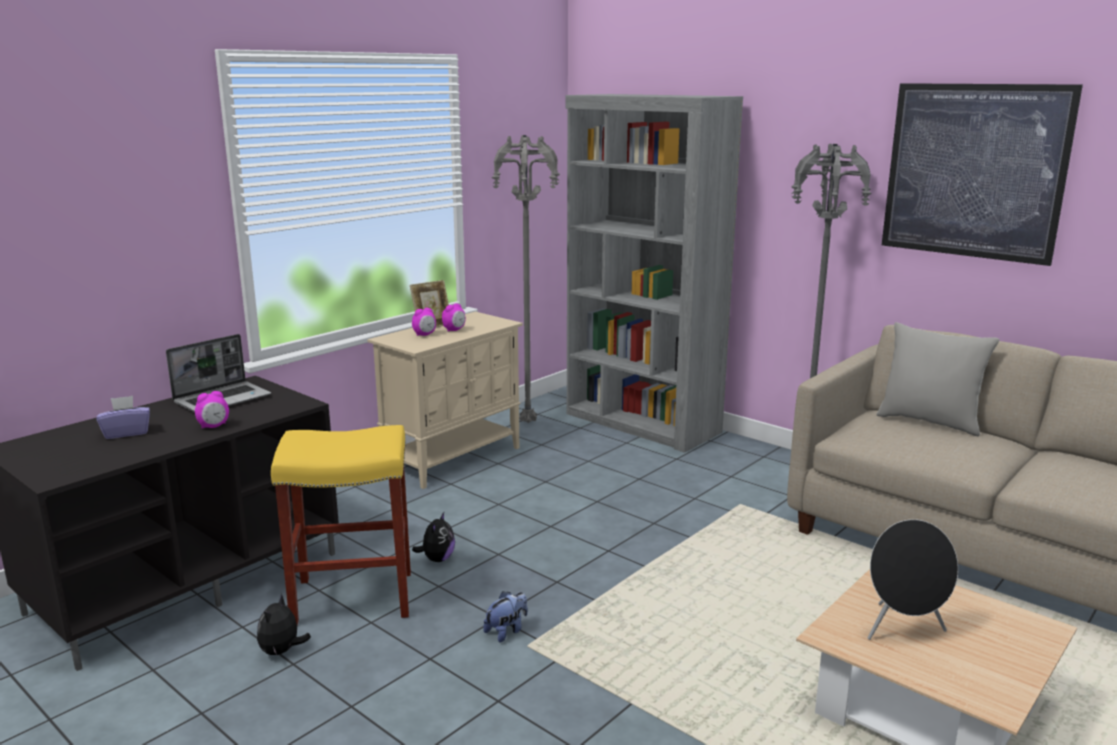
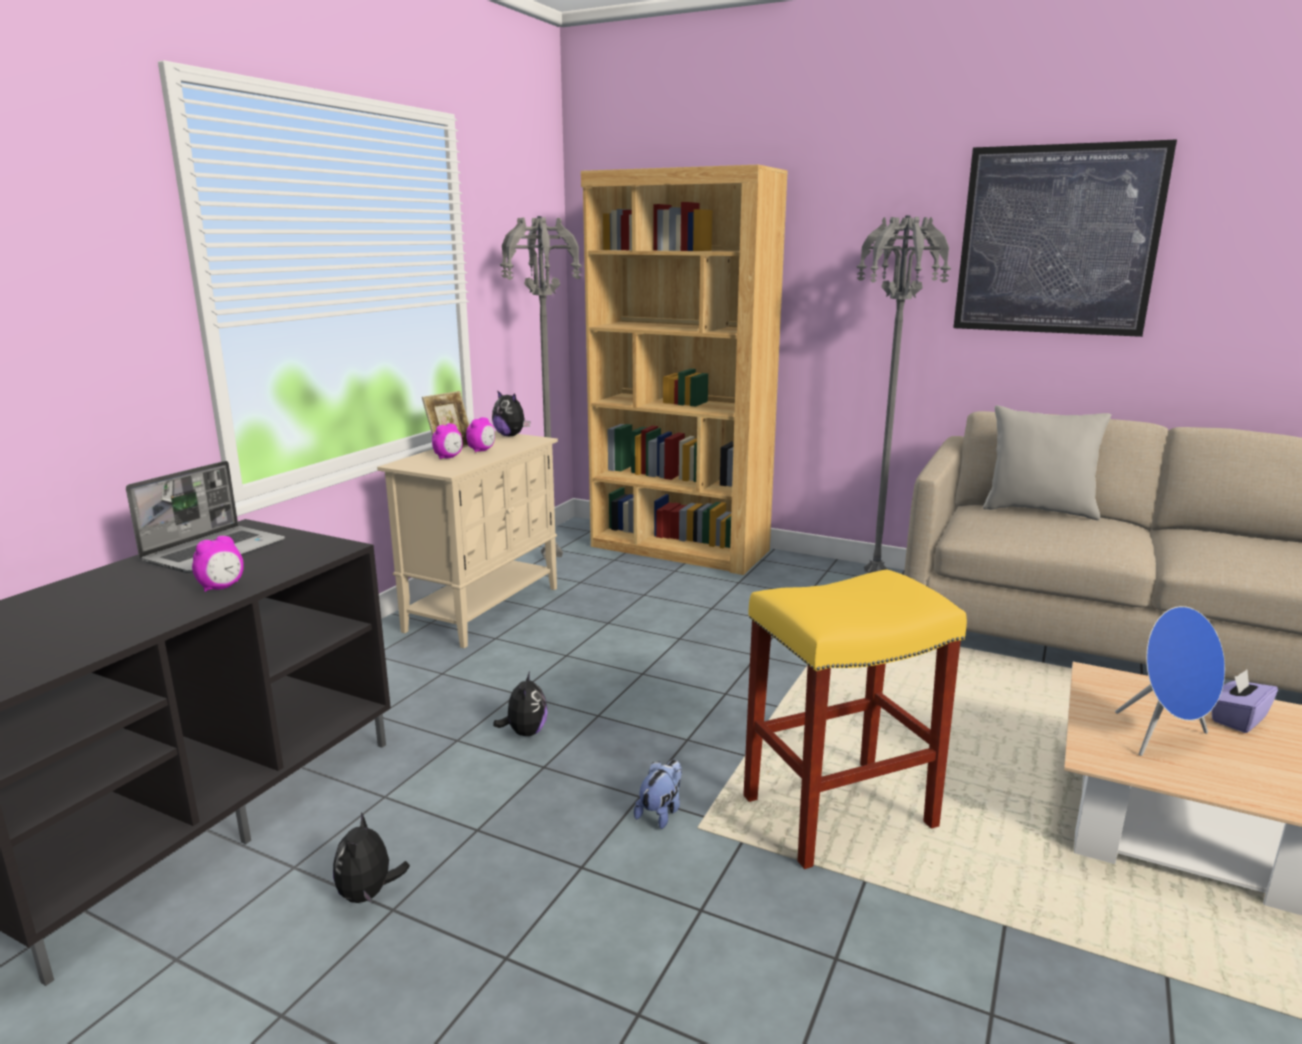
camera: 15 degrees left, 0 degrees up
(127, 432) = (85, 609): purple tissue box -> purple tissue box (1237, 719)
(355, 597) = (440, 798): yellow stool -> yellow stool (840, 811)
(487, 317) = (511, 435): none -> plush toy
(642, 423) = (679, 549): grey bookcase -> brown bookcase
(902, 630) = (1164, 738): black speaker -> blue speaker

